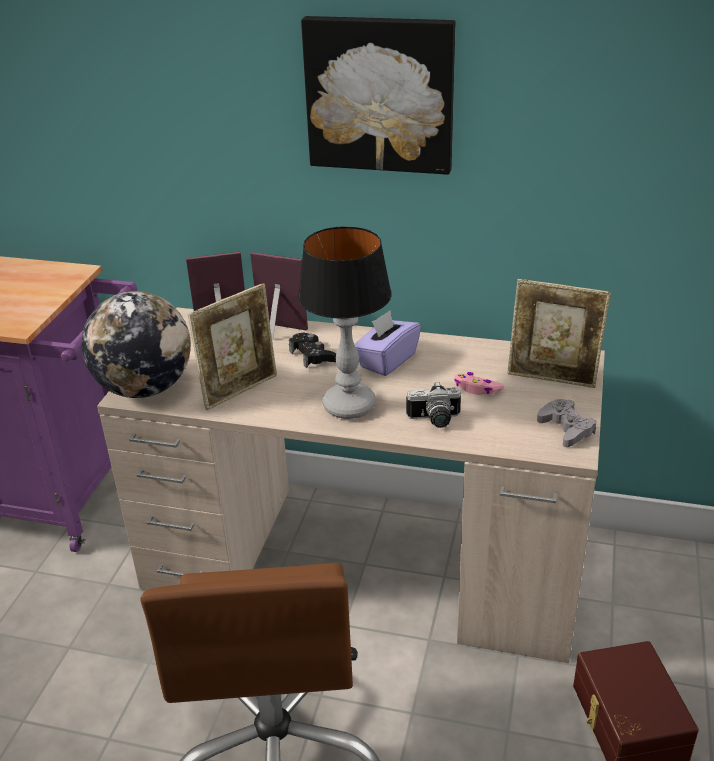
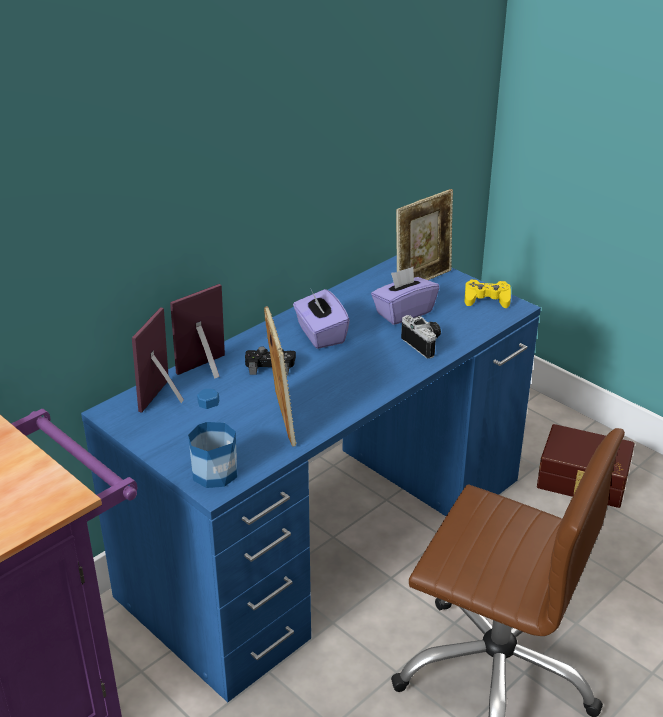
camera: 60 degrees left, 0 degrees up
(145, 388) = (215, 473): globe -> bottle
(350, 406) = (367, 373): table lamp -> none
(365, 561) = (330, 535): beige desk -> blue desk
(380, 94) = (250, 96): picture -> none
(434, 420) = (425, 344): camera -> camera turned 60 degrees counterclockwise
(477, 389) = (403, 312): pink game controller -> purple tissue box
(566, 428) = (486, 299): grey game controller -> yellow game controller

